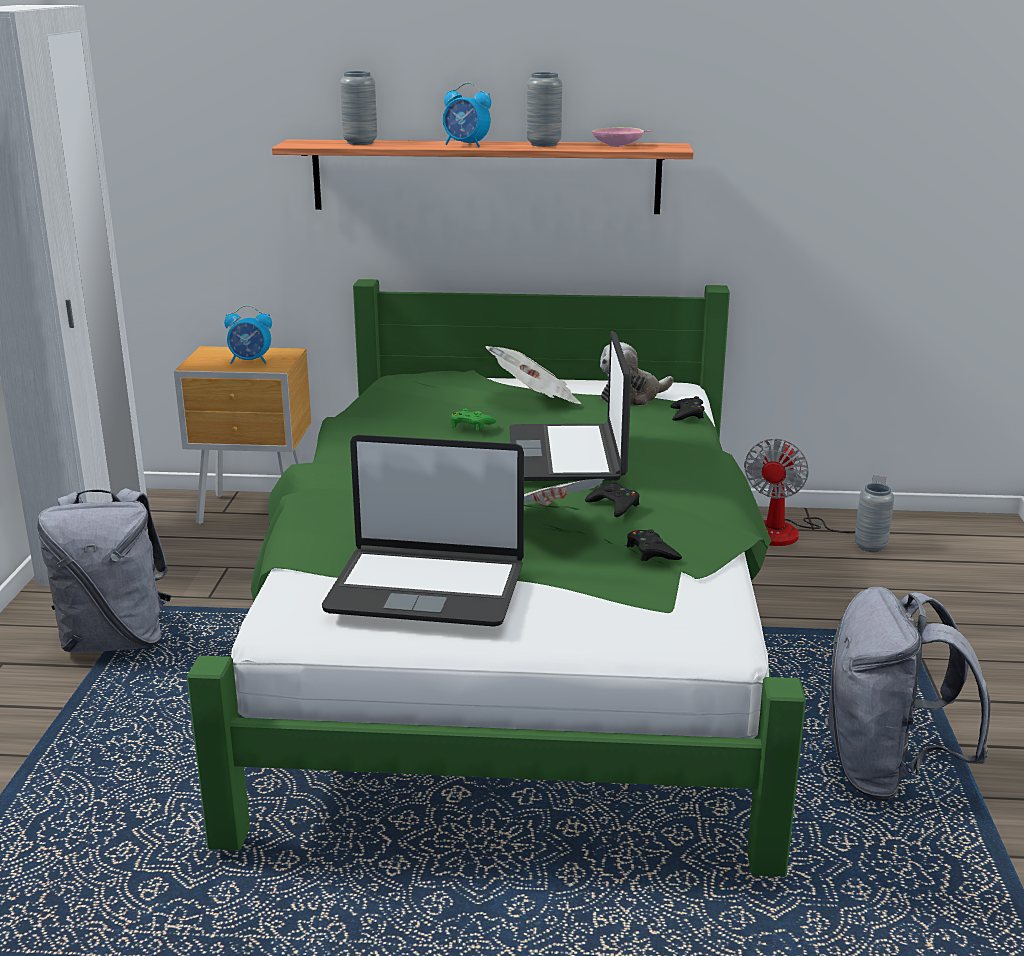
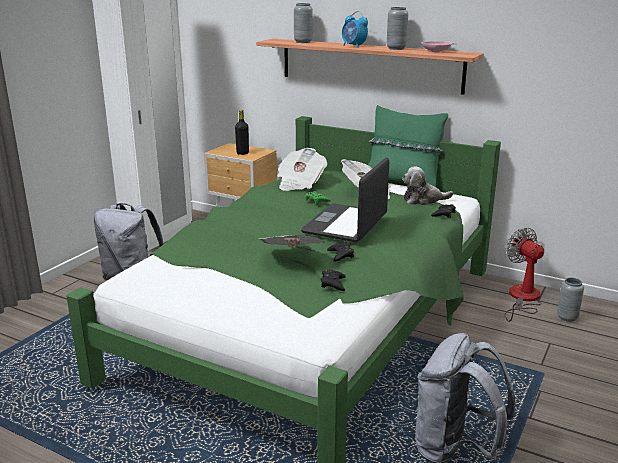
camera: 25 degrees right, 0 degrees up
(250, 361) = (242, 153): alarm clock -> black bottle
(408, 400) = (299, 183): none -> newspaper
(427, 588) = (200, 277): laptop -> none
(566, 376) = (402, 183): none -> green pillow
(791, 533) = (522, 299): fan -> fan turned 105 degrees clockwise

